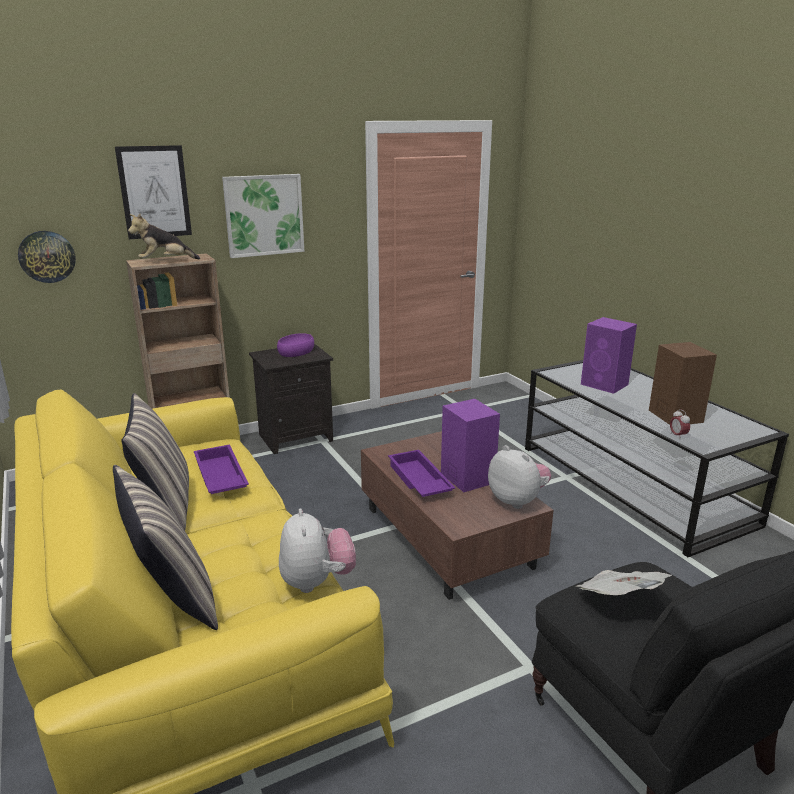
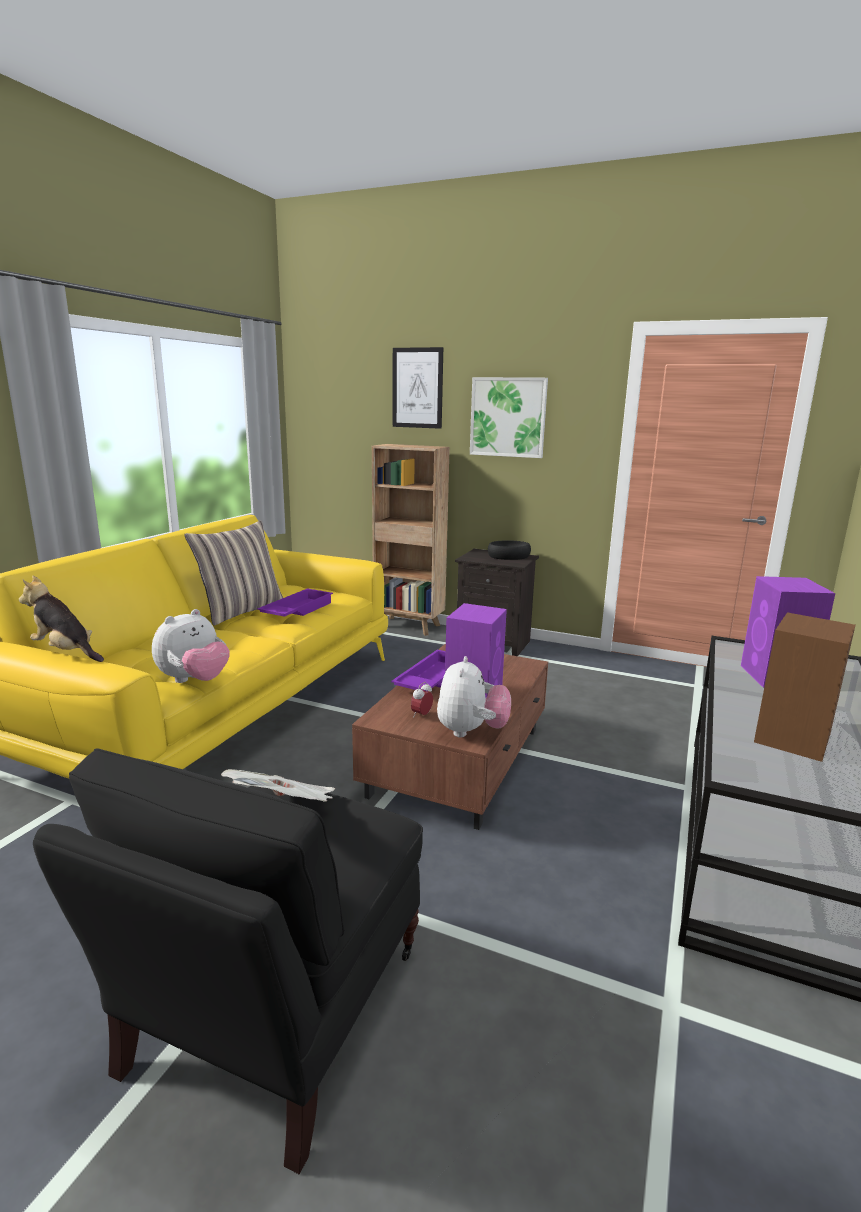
camera: 50 degrees right, 5 degrees down
(47, 256) = (338, 433): wall clock -> none
(165, 262) = (401, 446): plush toy -> plush toy (66, 652)
(172, 598) = (131, 648): pillow -> none
(296, 351) = (509, 556): purple bowl -> black bowl
(677, 436) = (731, 752): alarm clock -> alarm clock (421, 715)

